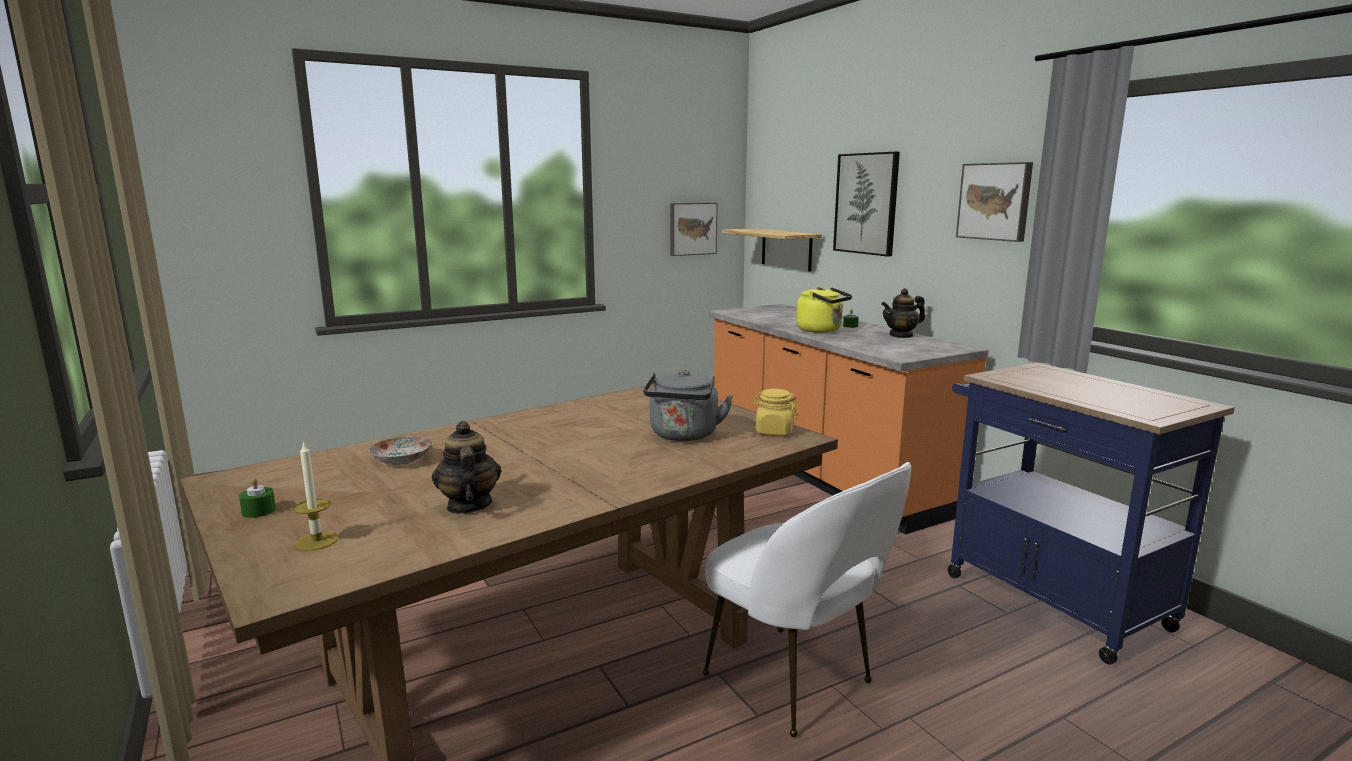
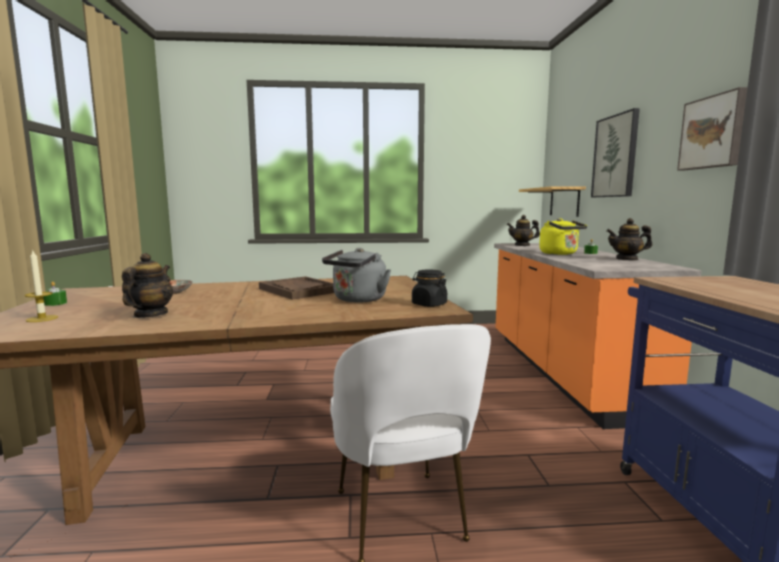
camera: 25 degrees right, 5 degrees down
(578, 429) = (299, 290): none -> brown tray
(692, 228) = (498, 189): picture -> none
(751, 313) = (522, 245): none -> teapot
(774, 431) = (429, 304): yellow jar -> black jar

